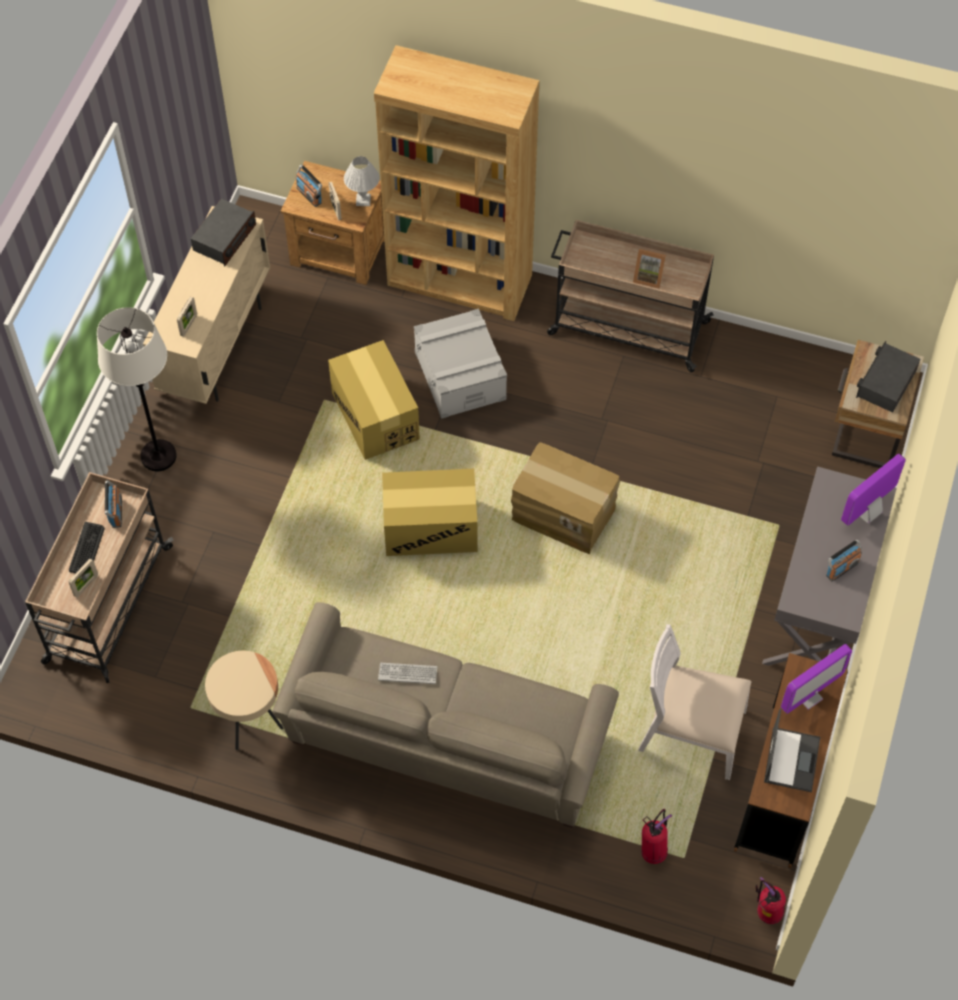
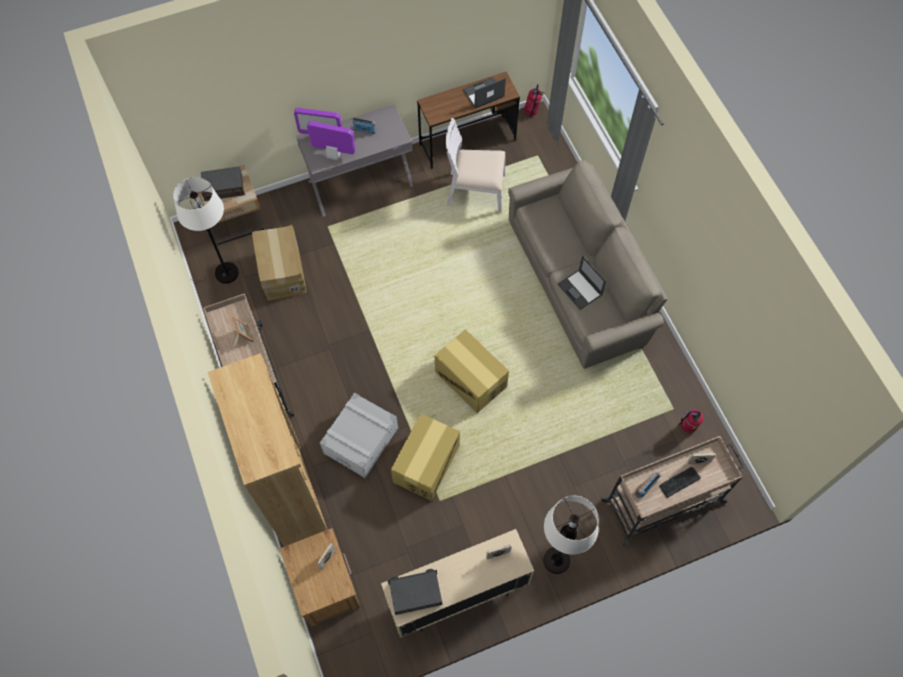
camera: 130 degrees left, 5 degrees up
(249, 718) = (651, 377): beige side table -> none
(309, 195) = (328, 586): radio -> none
(362, 200) = (306, 548): white table lamp -> none
(407, 673) = (580, 290): keyboard -> laptop
(564, 513) = (405, 324): cardboard box -> cardboard box (281, 272)
(653, 851) = (545, 168): fire extinguisher -> fire extinguisher (687, 427)
(691, 732) = (475, 191): white chair -> white chair turned 120 degrees clockwise
(797, 382) = (226, 273): none -> white floor lamp
(808, 696) = (445, 105): monitor -> monitor (334, 155)

